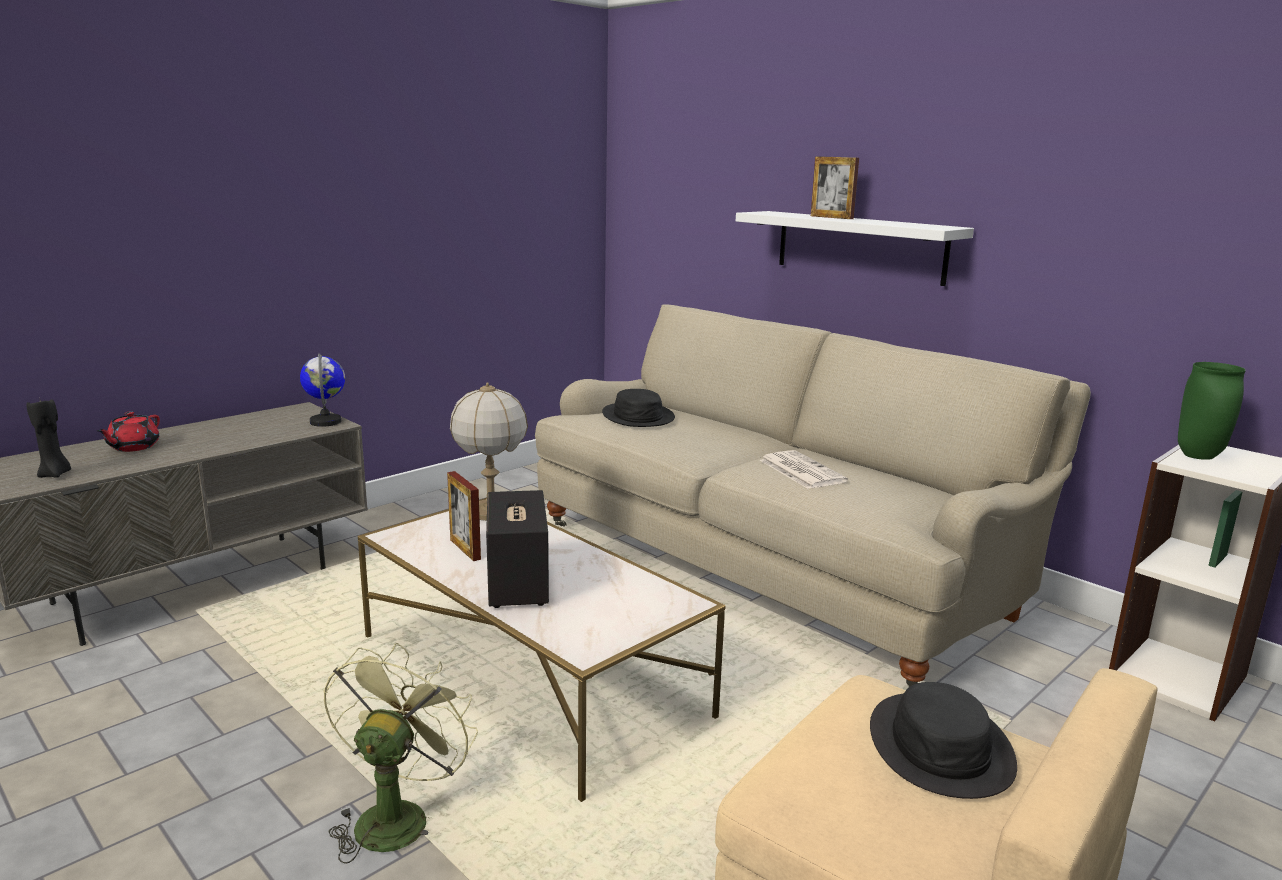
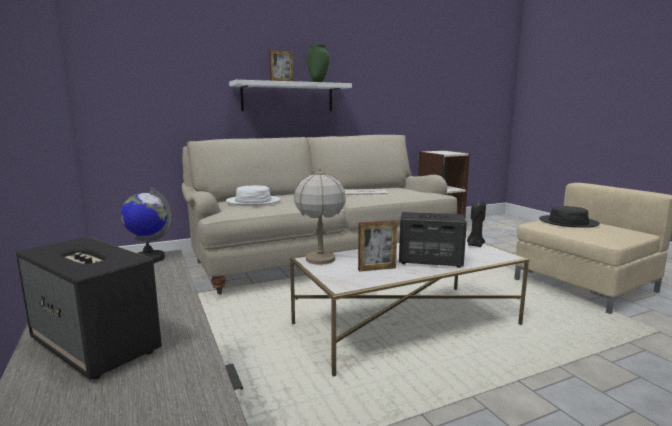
camera: 70 degrees left, 5 degrees down
(55, 474) = (162, 395): black candle -> black candle (475, 245)
(133, 447) = (96, 346): red teapot -> speaker
(396, 815) = (541, 375): green fan -> none
(637, 416) = (253, 201): black hat -> white hat
(1200, 456) = (439, 152): green vase -> green vase (318, 82)

